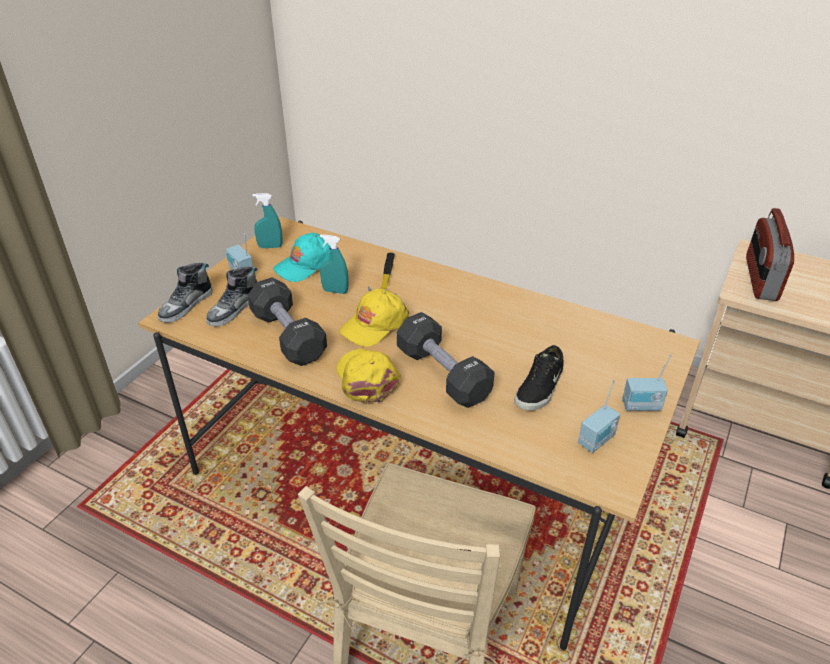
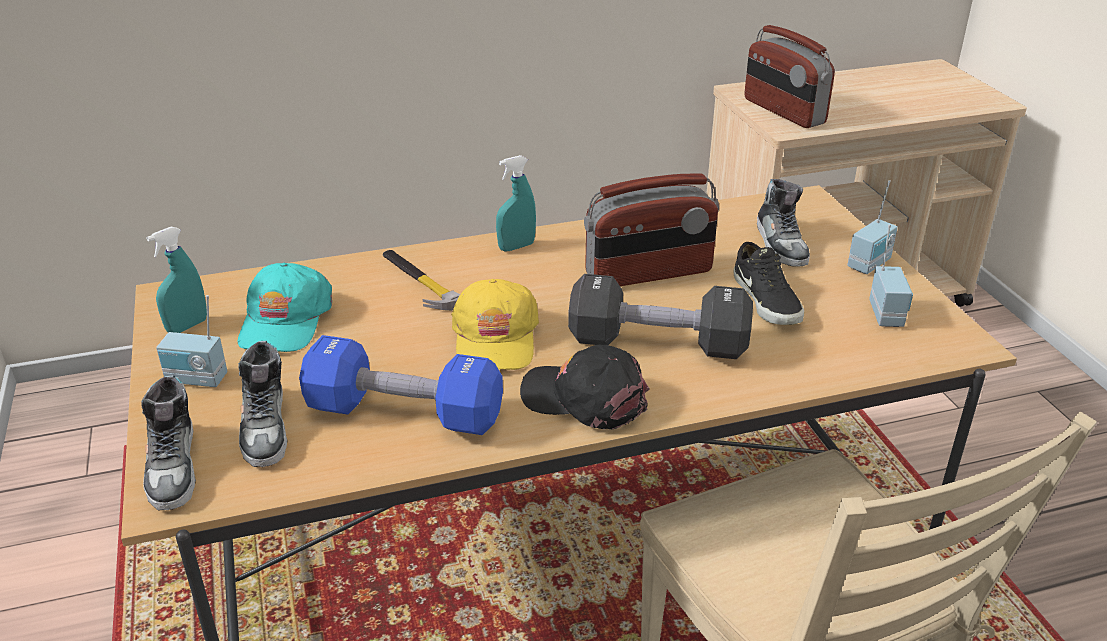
camera: 45 degrees left, 5 degrees down
(288, 336) = (404, 413): black dumbbell -> blue dumbbell
(335, 291) = (380, 330): turquoise spray bottle -> turquoise spray bottle (516, 247)
(366, 378) = (585, 398): yellow cap -> black cap
(500, 335) = (649, 274): none -> radio
(606, 362) = (781, 244): none -> shoe

